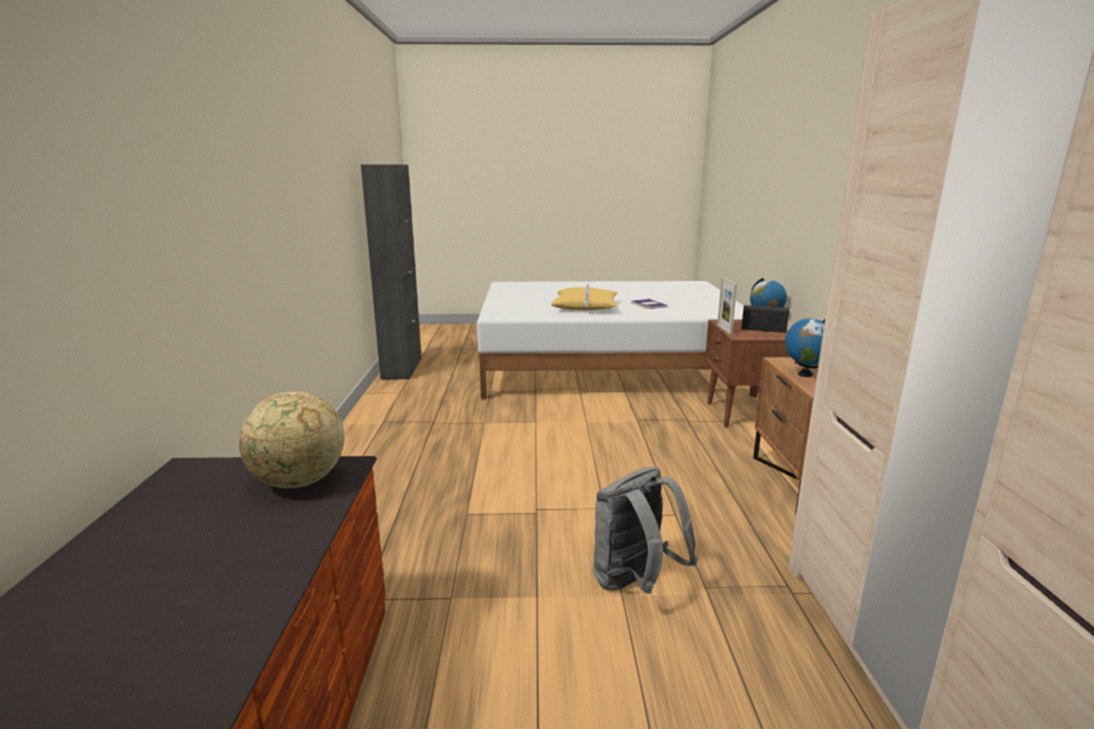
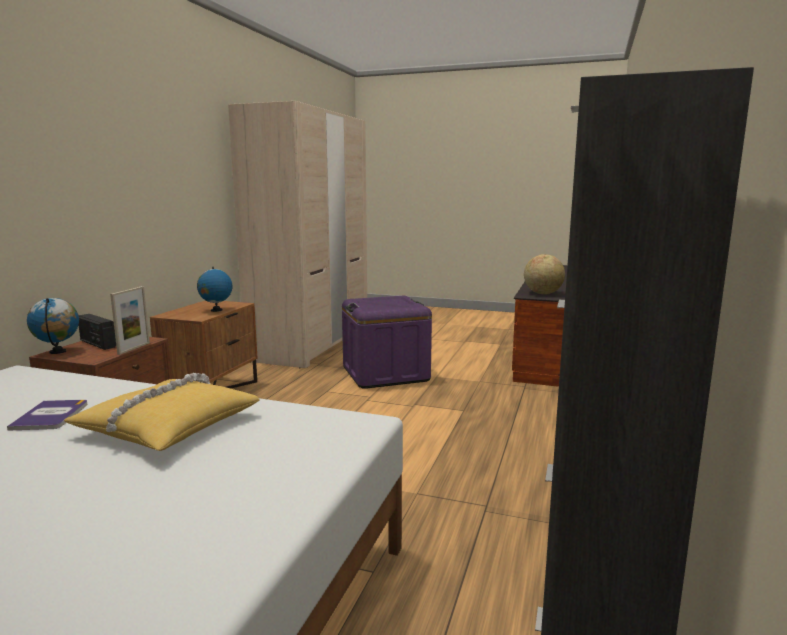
camera: 160 degrees left, 5 degrees down
(635, 583) = (385, 374): grey backpack -> purple storage box

